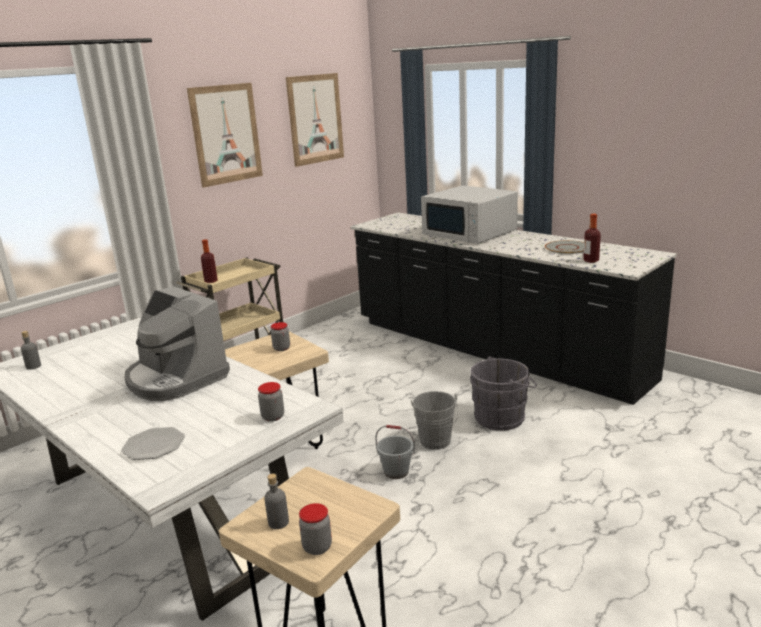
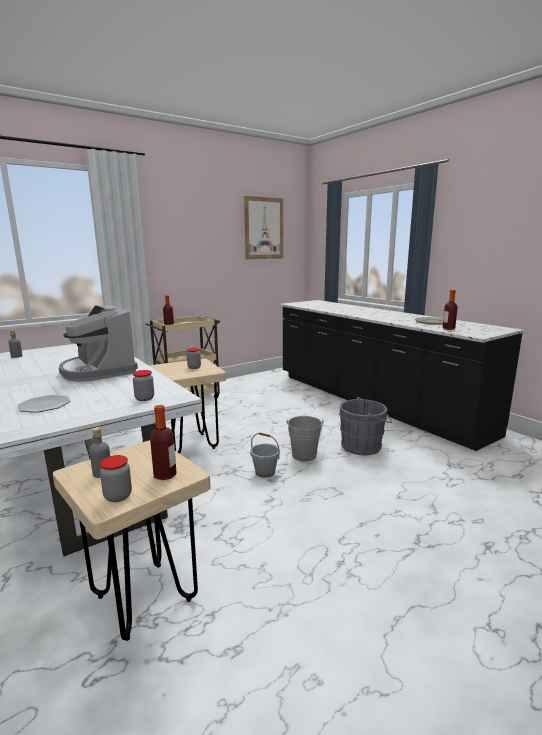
camera: 10 degrees right, 5 degrees down
(226, 134) = (196, 229): picture -> none
(351, 513) = (165, 475): none -> bottle
(470, 233) = (361, 311): white microwave -> none

